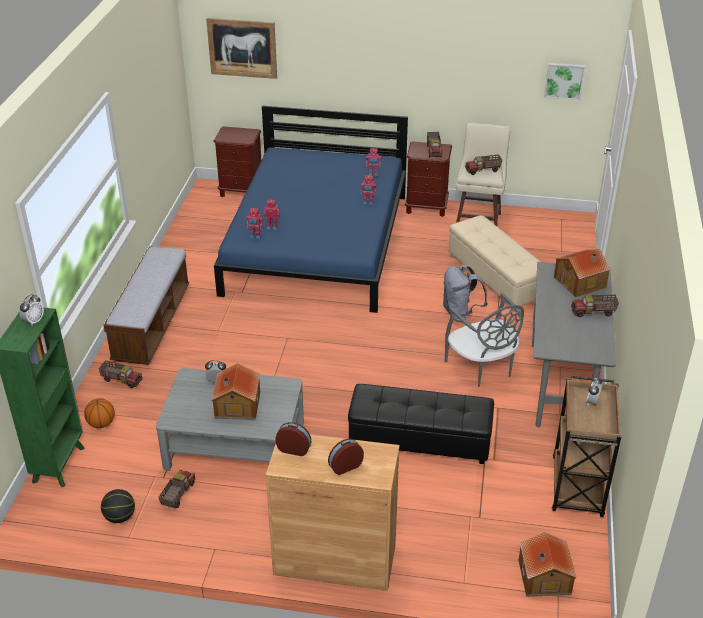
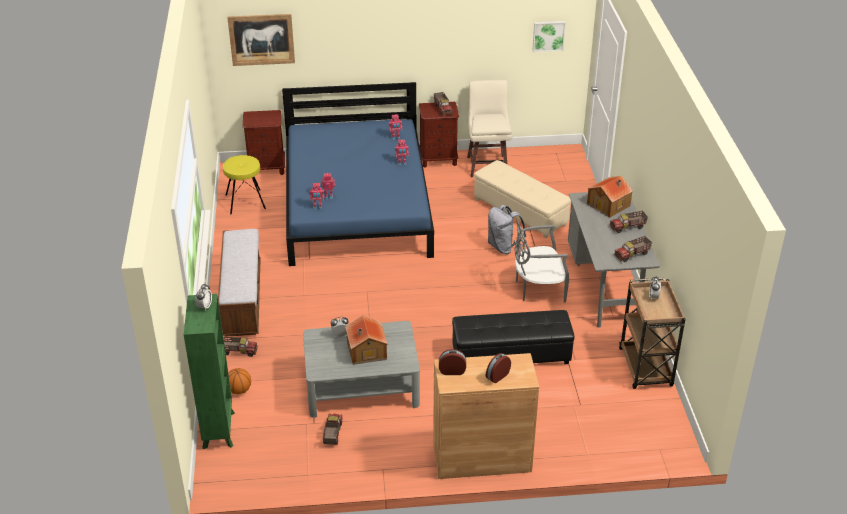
camera: 15 degrees left, 0 degrees up
(120, 517) = (292, 461): basketball -> none
(203, 222) = (245, 201): none -> yellow stool
(482, 368) = (538, 288): grey chair -> grey chair turned 120 degrees clockwise
(483, 170) = (491, 121): toy truck -> toy truck (632, 255)
(543, 578) = (644, 439): toy house -> none

